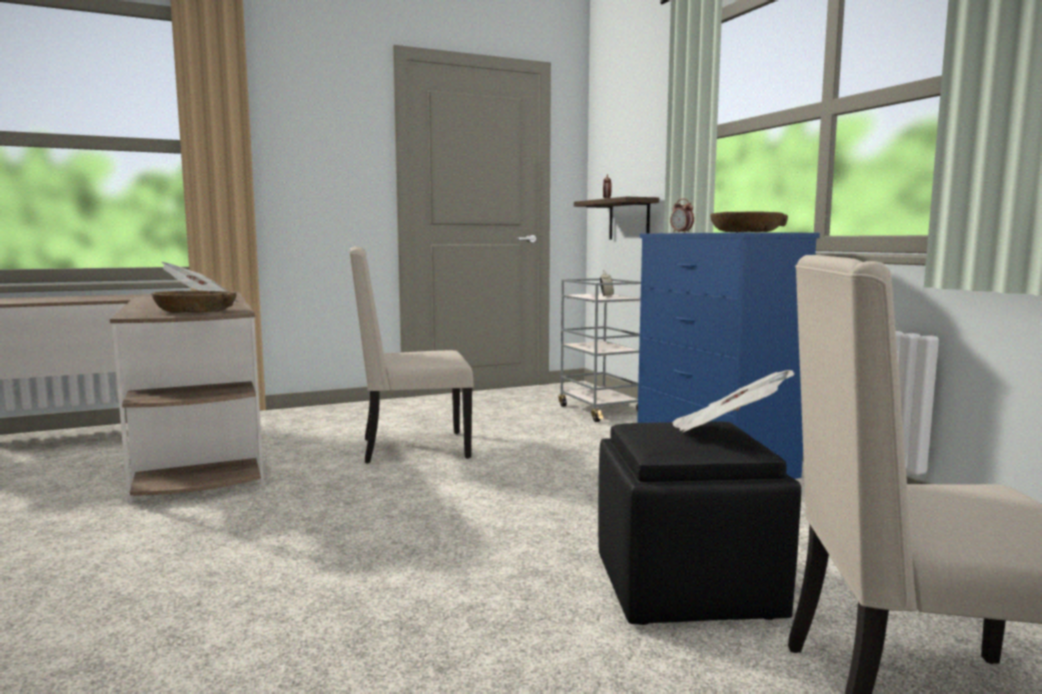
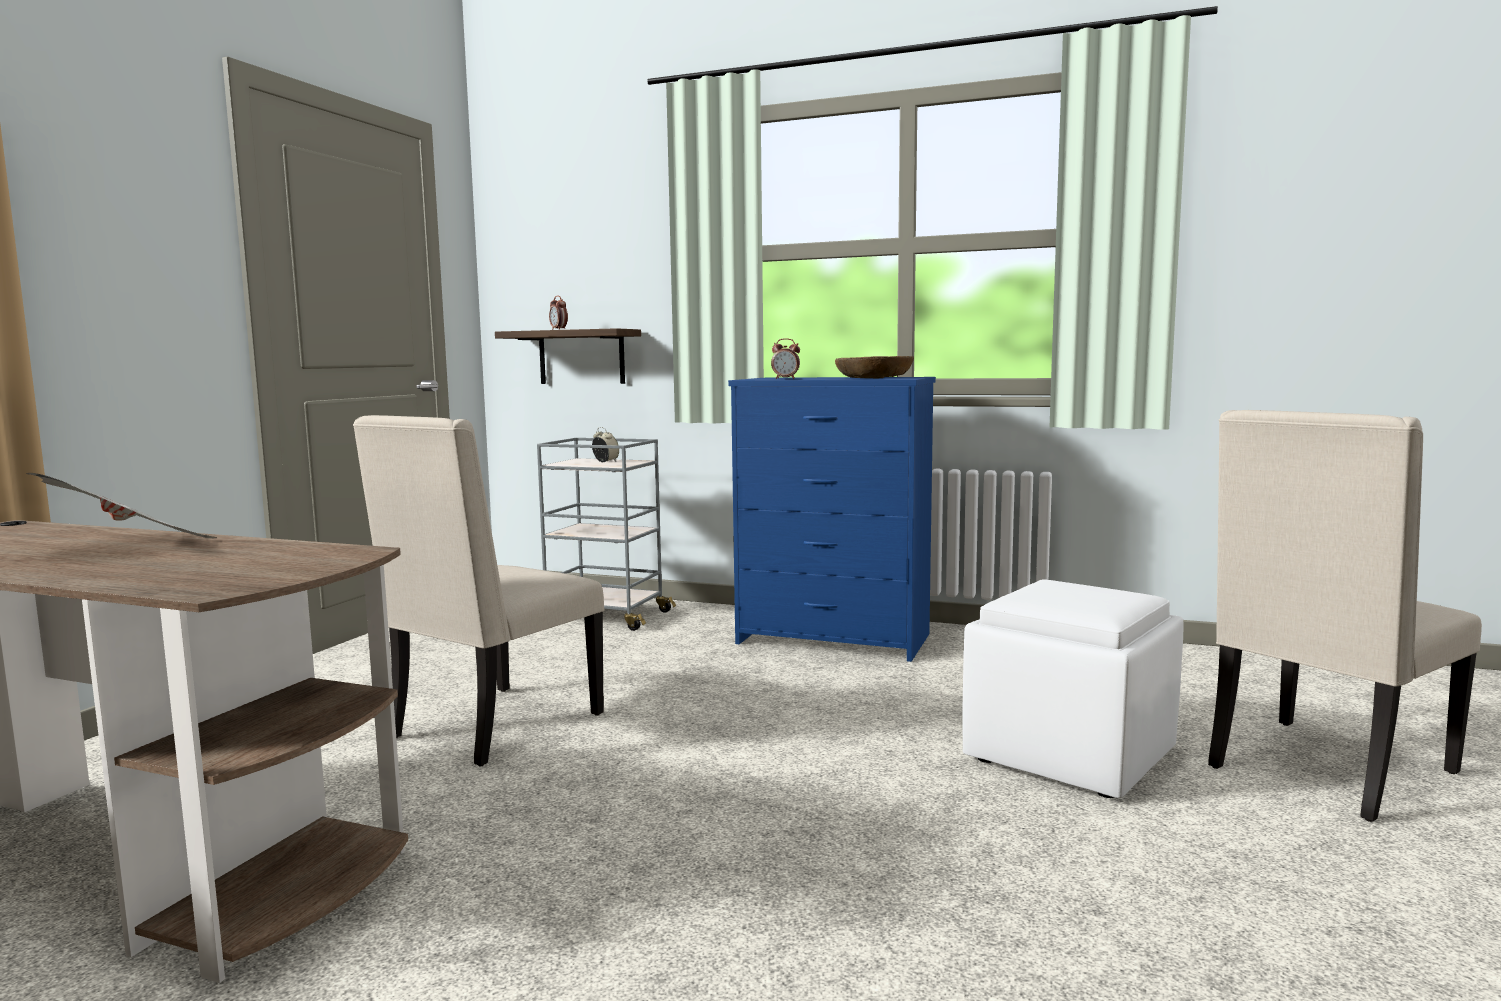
camera: 45 degrees left, 0 degrees up
(197, 311) = (281, 562): brown bowl -> none
(687, 586) = (1068, 754): black ottoman -> white ottoman
(726, 432) = (1091, 586): newspaper -> none

